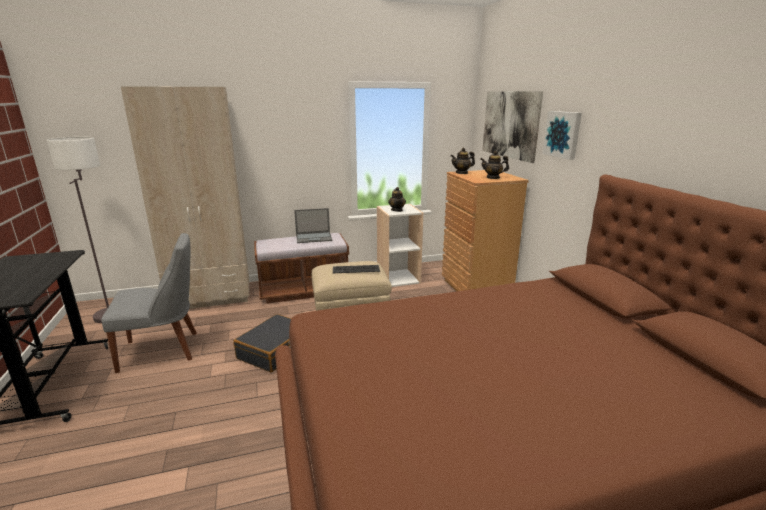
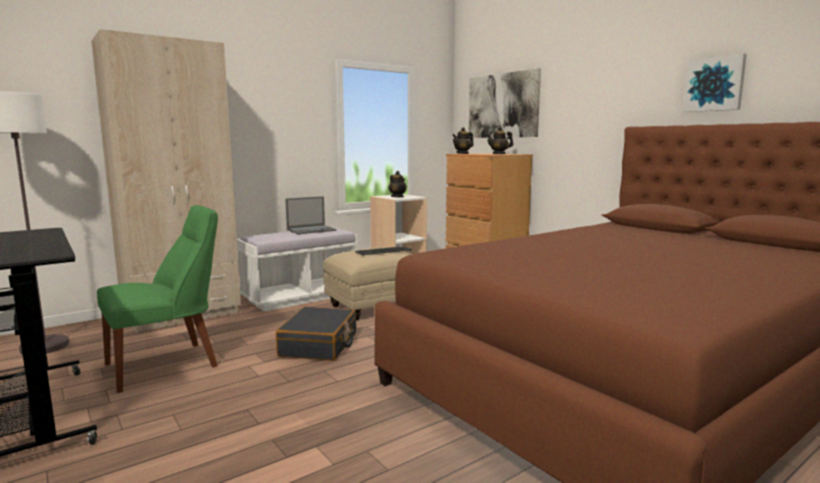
camera: 20 degrees left, 10 degrees down
(163, 350) = (167, 364): grey chair -> green chair
(304, 291) = (300, 297): brown bench -> white bench
(563, 134) = (569, 103): picture -> picture (715, 84)

